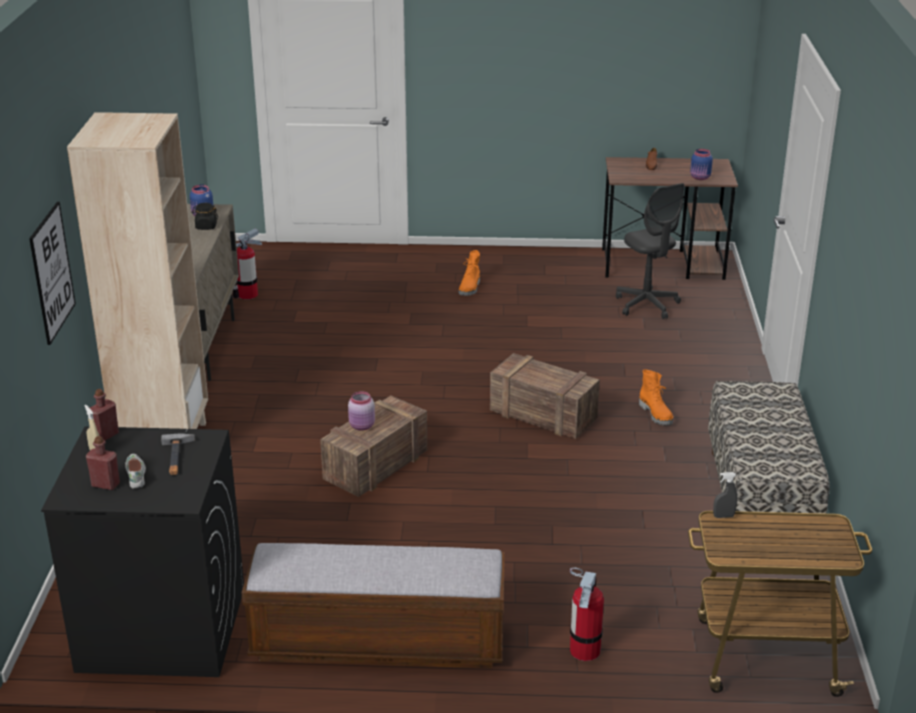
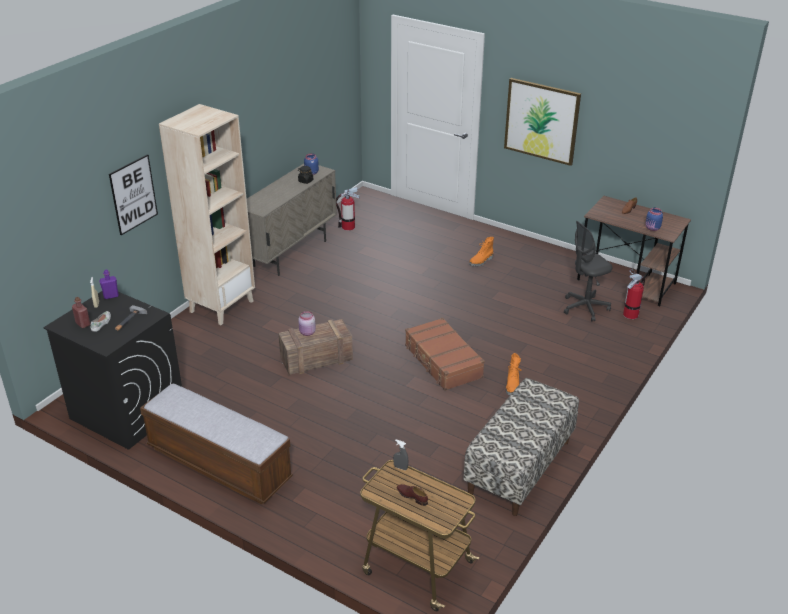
camera: 30 degrees right, 5 degrees up
(105, 435) = (111, 296): red bottle -> purple bottle
(503, 73) = (541, 121): none -> picture
(544, 415) = (442, 362): crate -> brown suitcase
(584, 650) = (320, 516): fire extinguisher -> fire extinguisher (630, 314)
(647, 305) = (585, 308): grey office chair -> grey office chair turned 60 degrees clockwise
(774, 542) = (412, 496): none -> brown shoe

